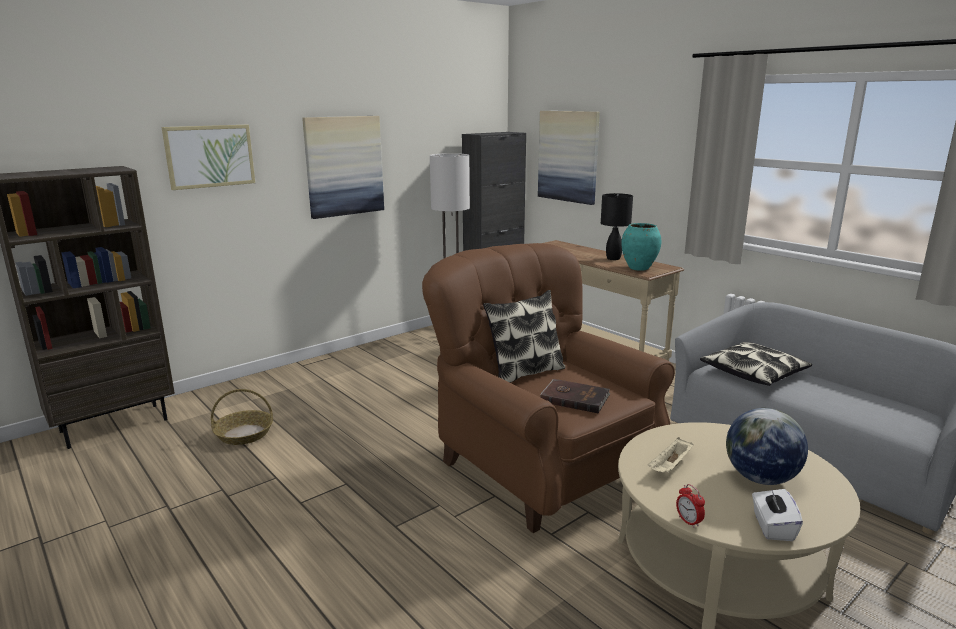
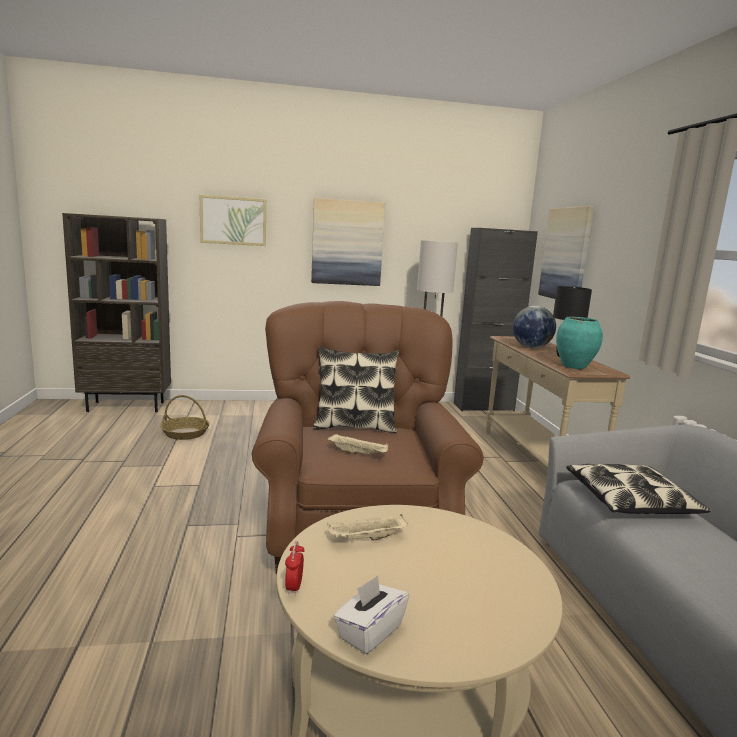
camera: 30 degrees right, 5 degrees down
(574, 398) = (358, 454): brown book -> beige tray
(760, 478) = (443, 586): globe -> globe (531, 347)

